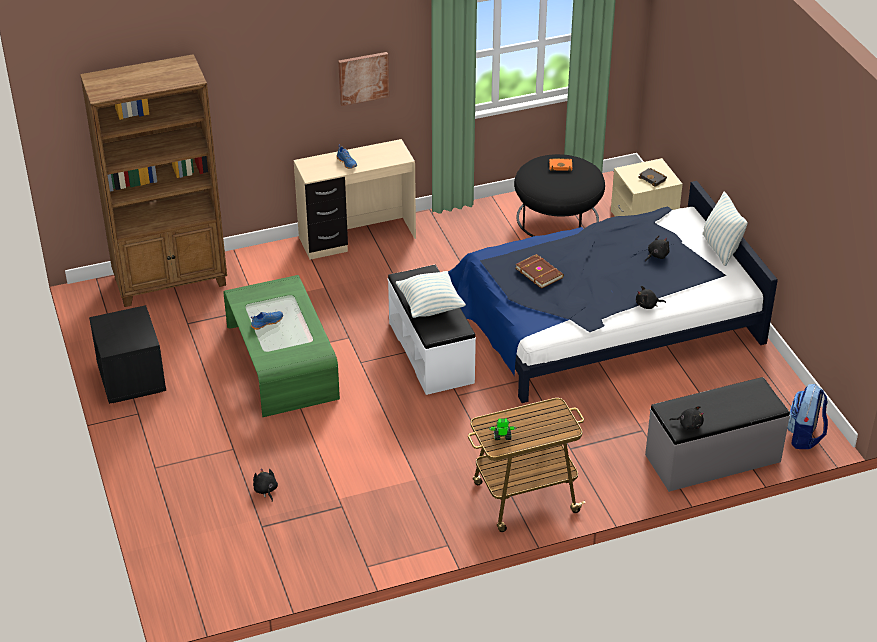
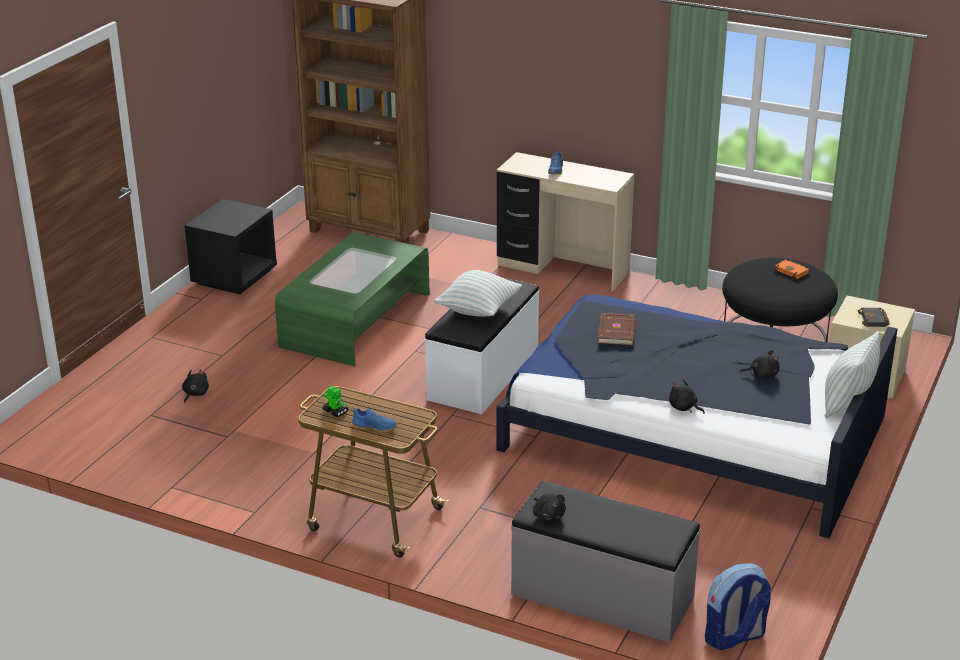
camera: 45 degrees right, 10 degrees down
(266, 322) = (344, 265): blue shoe -> blue shoe (374, 427)
(363, 78) = (598, 82): picture -> none

